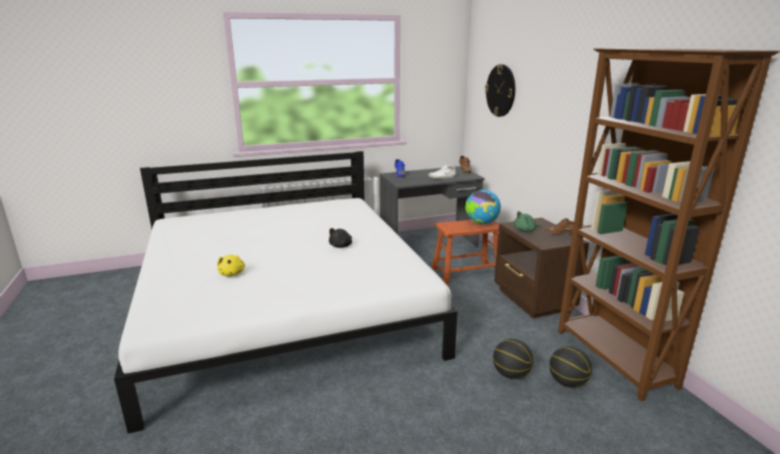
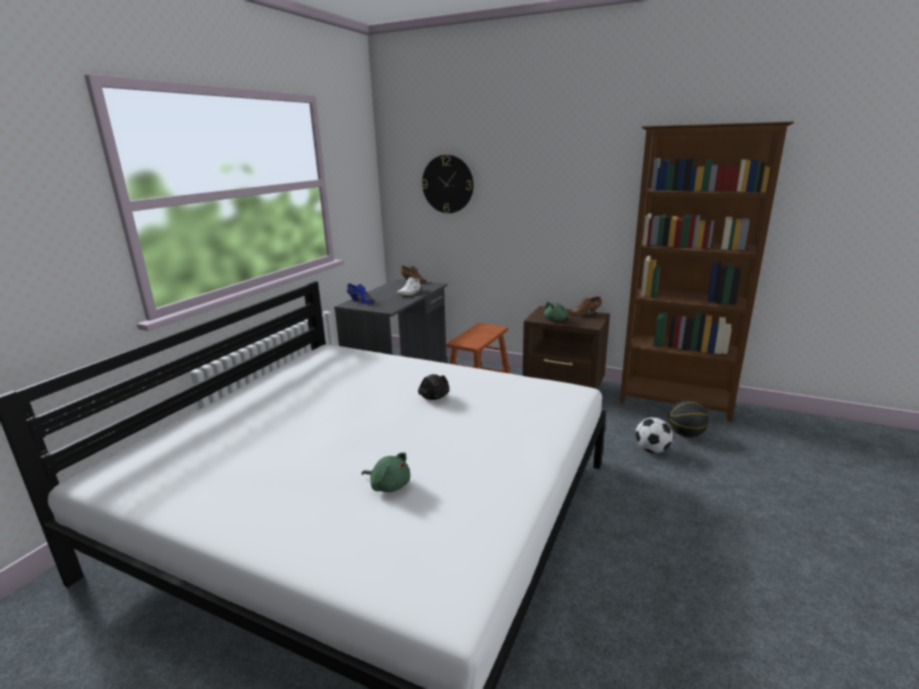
camera: 45 degrees left, 0 degrees up
(232, 273) = (389, 485): yellow plush toy -> green plush toy
(481, 223) = (484, 329): globe -> none
(511, 374) = (651, 450): basketball -> football

